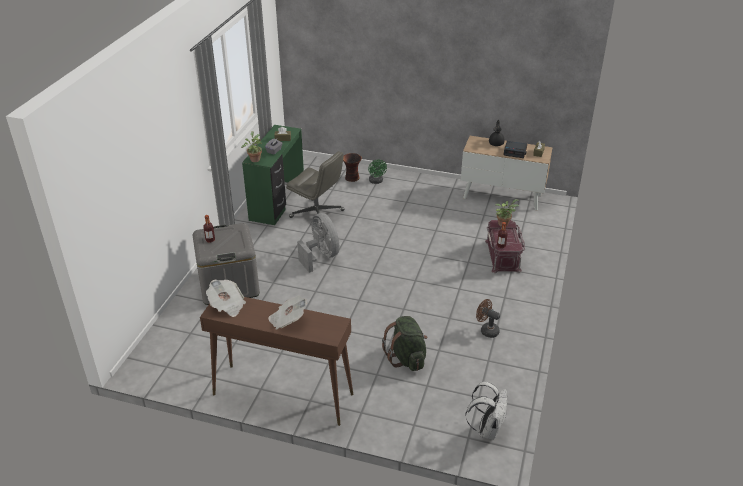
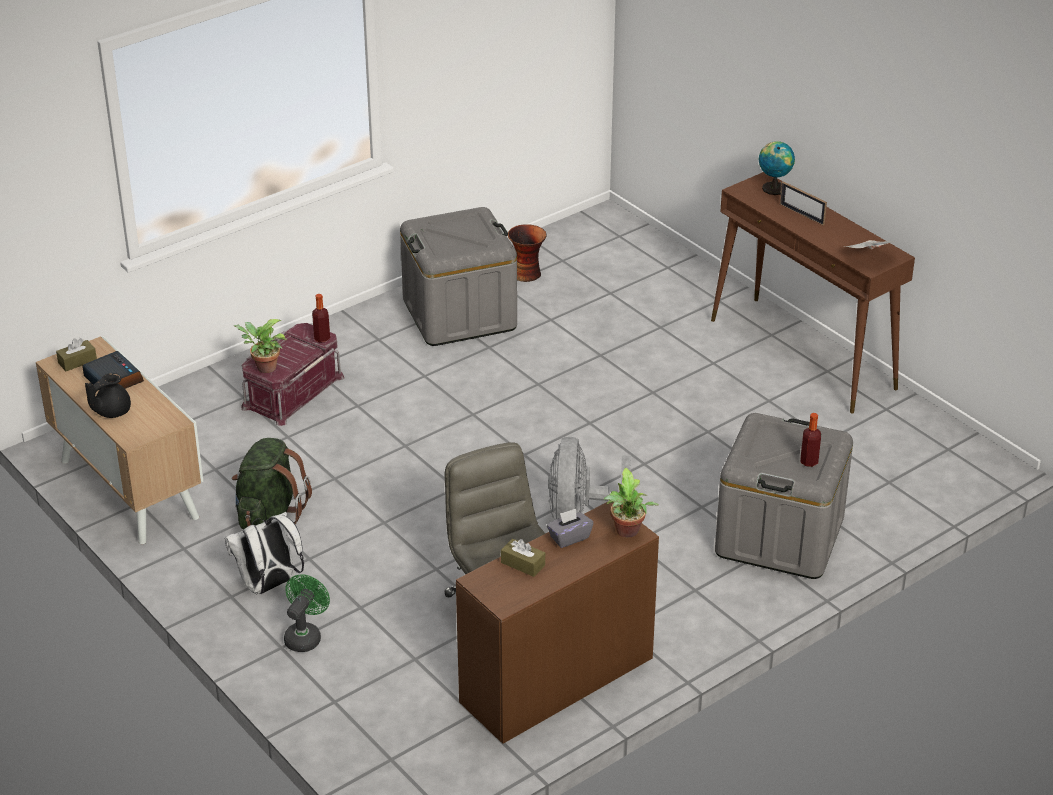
camera: 145 degrees left, 0 degrees up
(278, 202) = (555, 679): green desk -> brown desk
(287, 320) = (802, 214): newspaper -> picture frame
(320, 334) = (774, 188): none -> globe
(352, 178) = (343, 670): vase -> vase (527, 273)
(407, 358) = (602, 327): green backpack -> green backpack (269, 515)
(486, 330) = (459, 314): brown fan -> grey storage box
(487, 429) = (589, 234): white backpack -> white backpack (269, 586)

